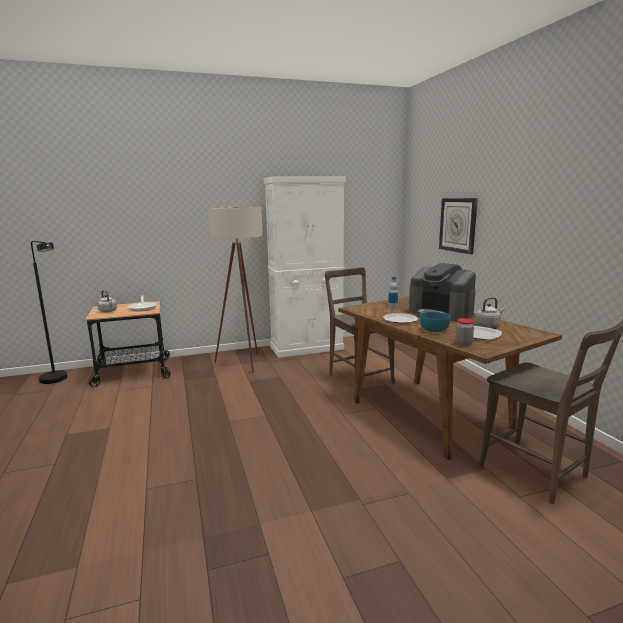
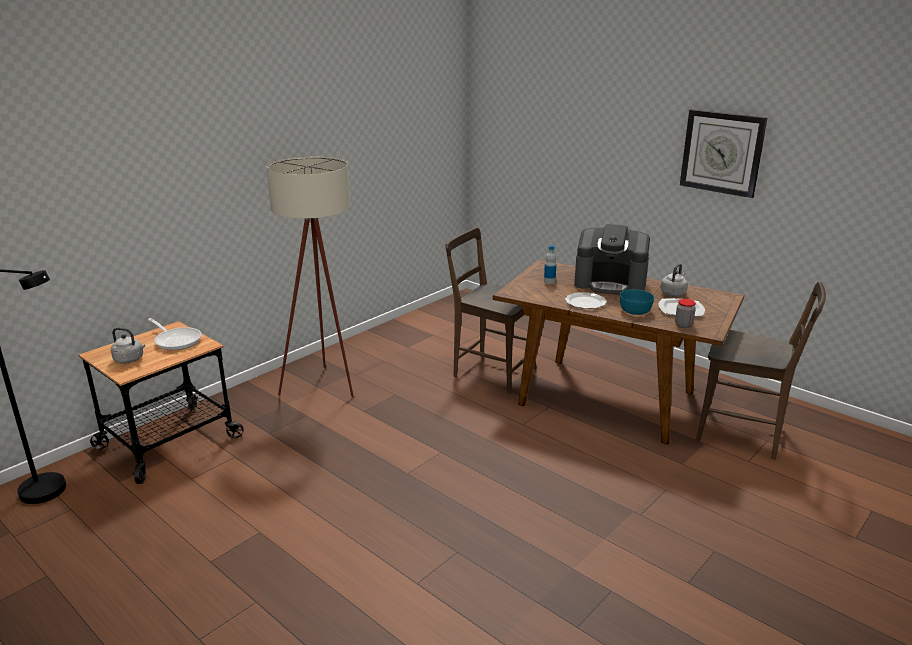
camera: 30 degrees left, 10 degrees up
(307, 348) = (379, 341): white cabinet -> none
(458, 225) = (570, 156): wall clock -> wall clock (722, 152)

